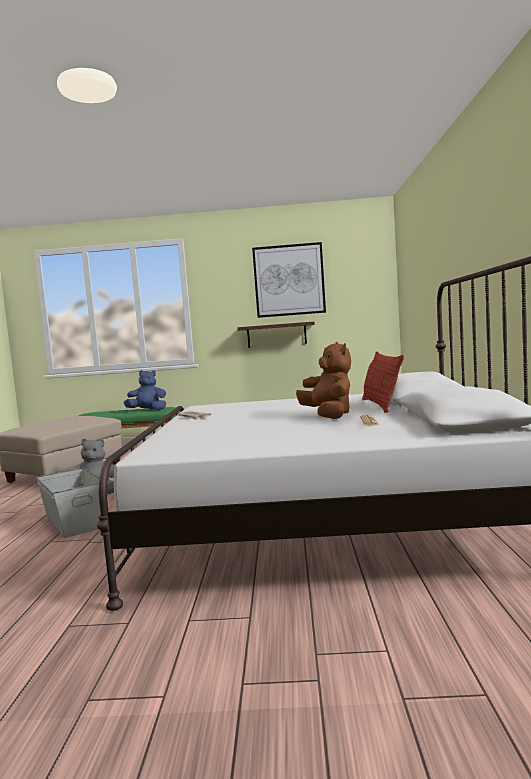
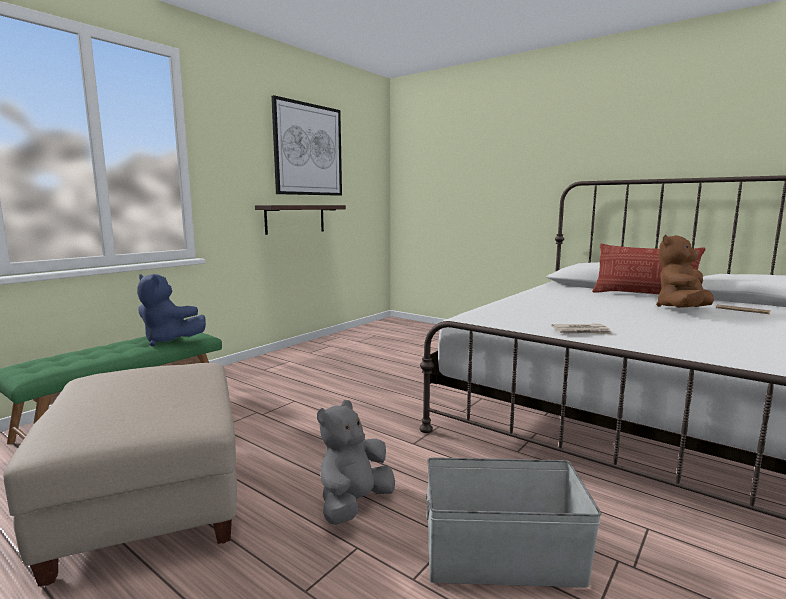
camera: 55 degrees left, 5 degrees up
(148, 410) = (168, 340): blue plush toy -> blue plush toy turned 105 degrees counterclockwise
(328, 415) = (682, 310): brown plush toy -> brown plush toy turned 60 degrees counterclockwise

